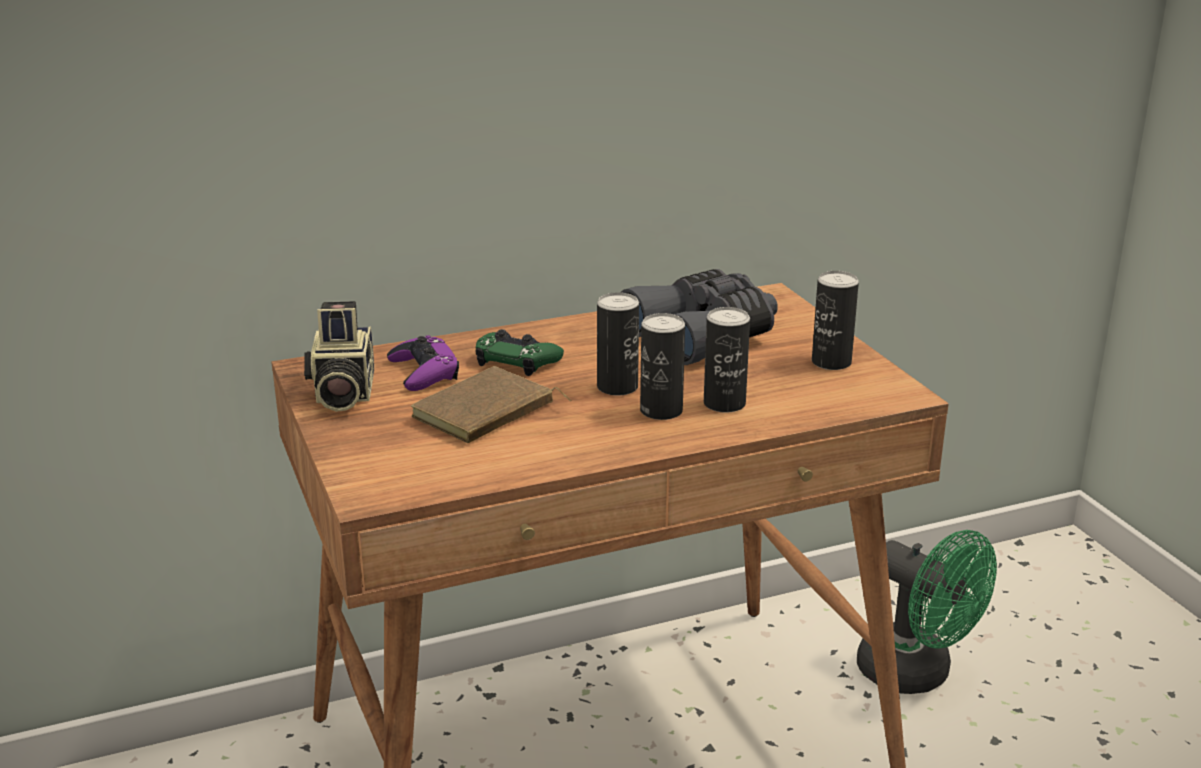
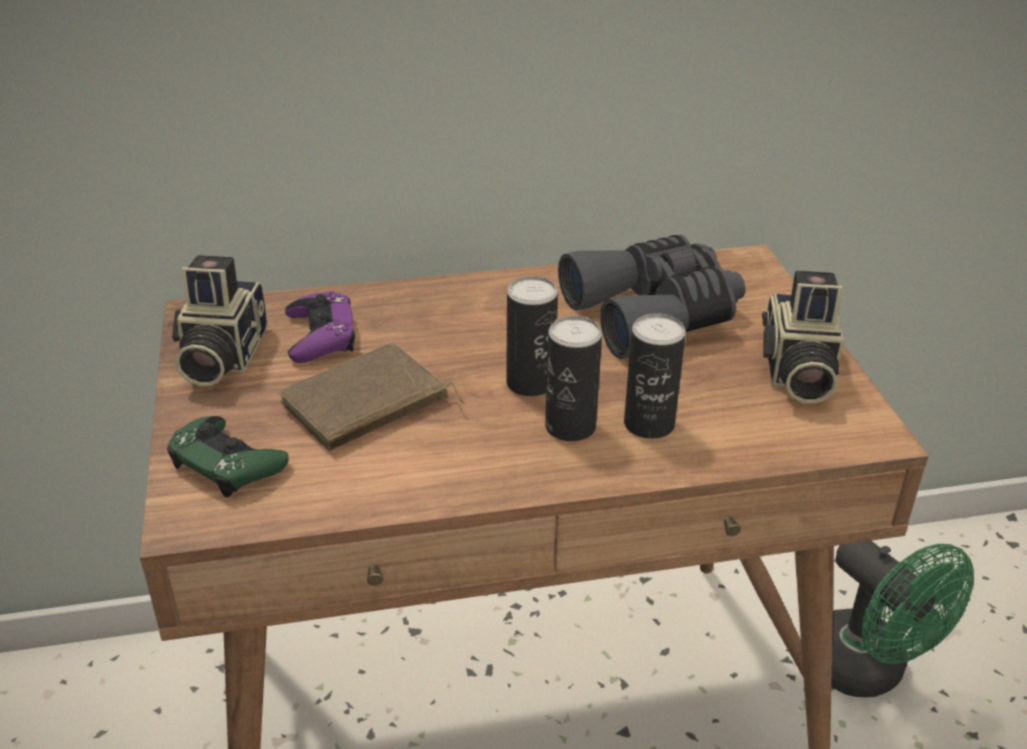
camera: 10 degrees right, 10 degrees up
(516, 361) = (429, 330): green game controller -> green game controller (227, 463)
(831, 362) = (795, 372): can -> camera

